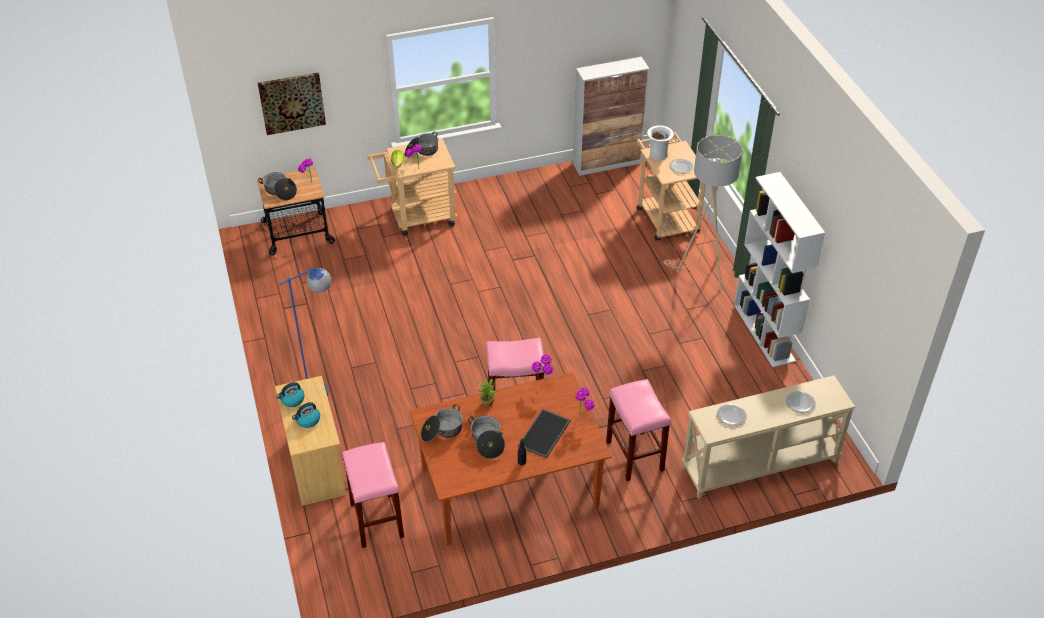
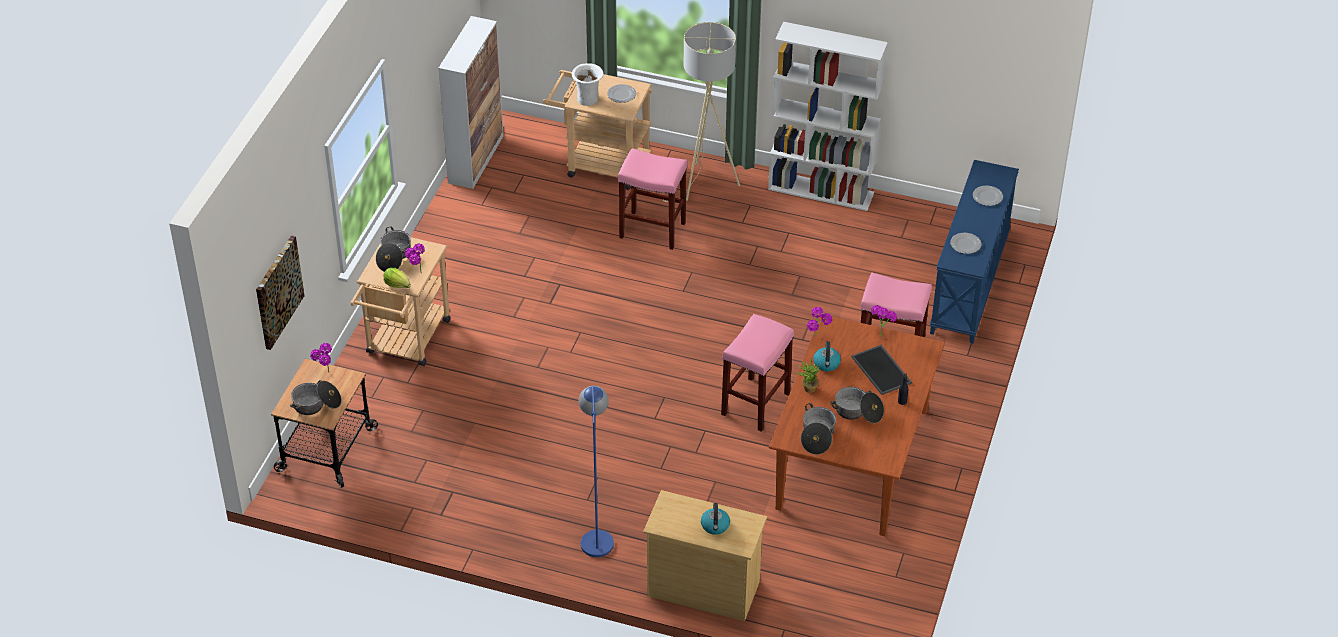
camera: 55 degrees left, 0 degrees up
(292, 400) = (676, 526): kettle -> kettle (826, 364)
(376, 520) = (811, 573): pink stool -> pink stool (651, 230)
(760, 465) = (970, 284): beige console table -> blue console table

